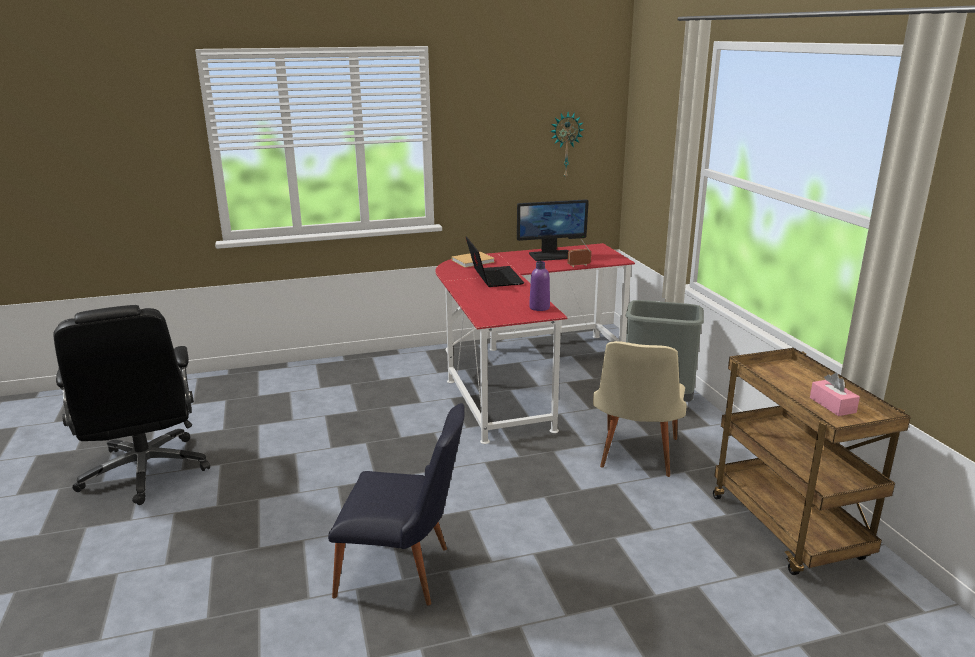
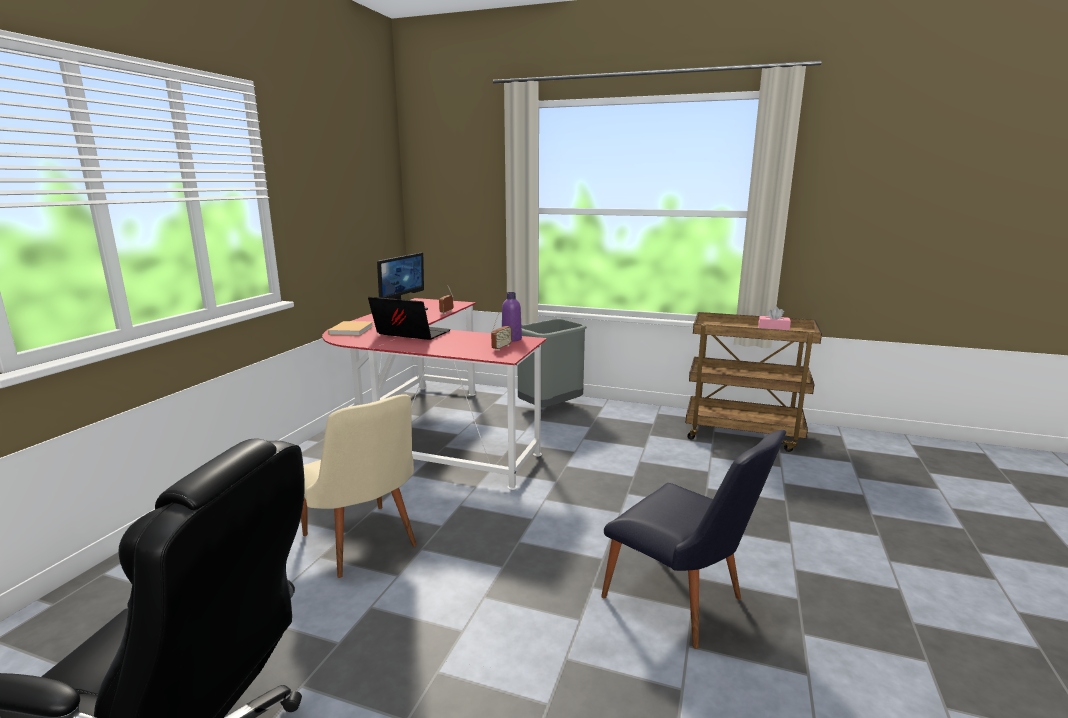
camera: 55 degrees left, 5 degrees down
(404, 573) = (683, 604): black chair -> black chair turned 90 degrees clockwise
(508, 312) = (501, 348): none -> radio
(565, 145) = (370, 206): wall clock -> none
(635, 457) = (613, 442): beige chair -> beige chair (363, 546)

